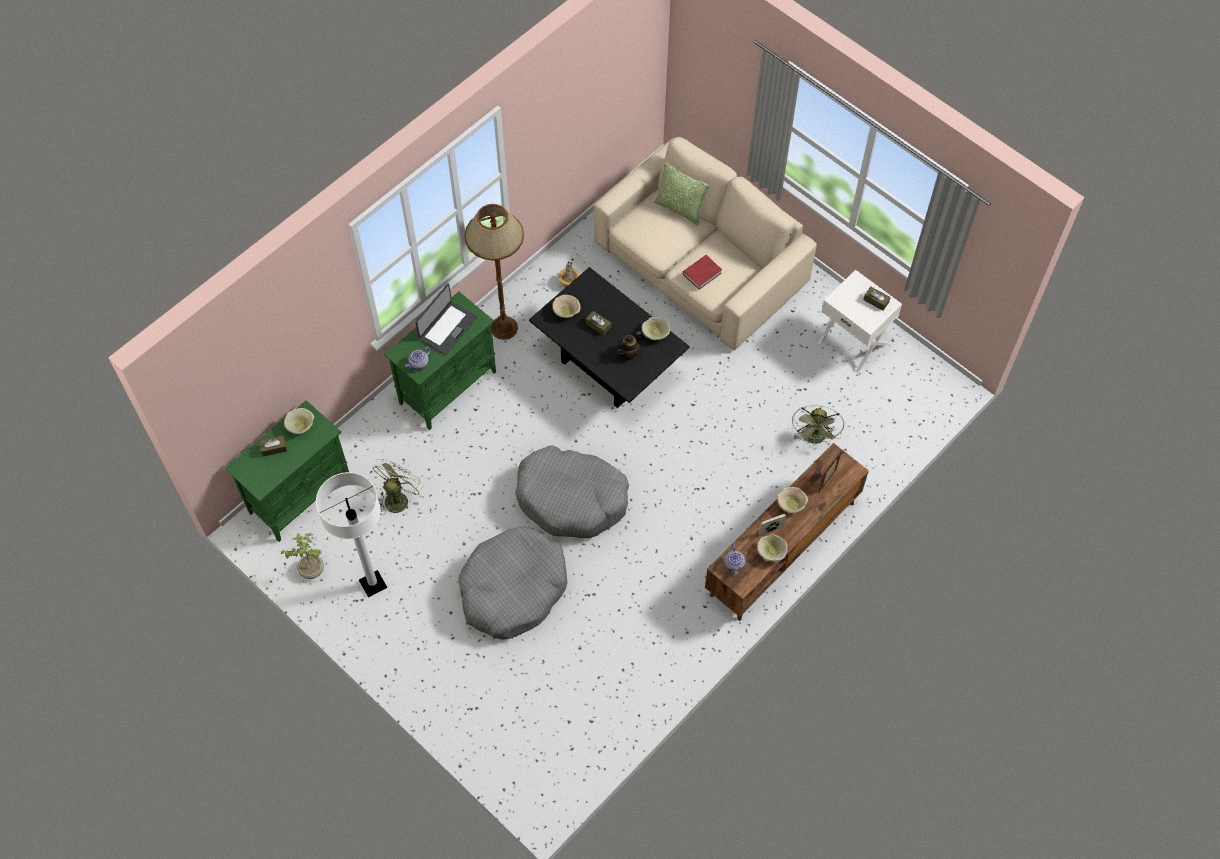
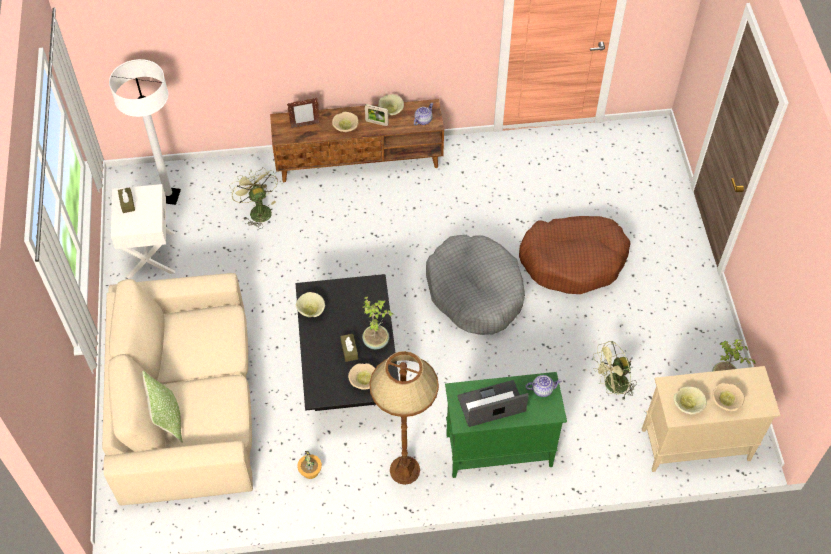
camera: 140 degrees left, 5 degrees down
(274, 448) = (725, 402): brown tissue box -> beige bowl
(301, 495) = (694, 445): green cabinet -> beige cabinet
(373, 584) = (679, 334): white floor lamp -> white floor lamp (169, 196)
(513, 589) = (573, 260): grey dog bed -> brown dog bed
(585, 346) = (376, 341): none -> potted plant
(629, 353) = (347, 310): teapot -> none
(702, 274) = (218, 341): red book -> none
(815, 439) = (258, 210): green fan -> green fan turned 75 degrees counterclockwise

